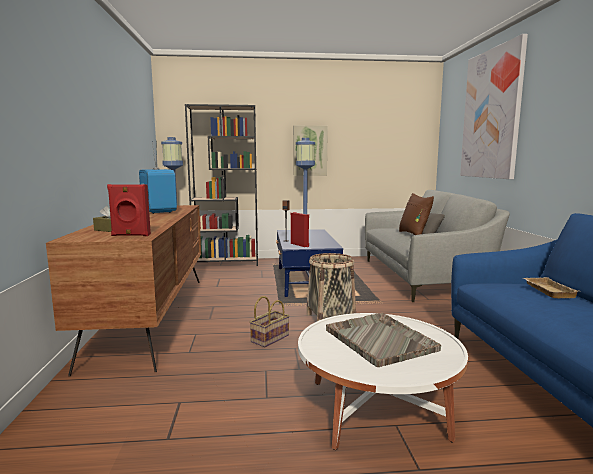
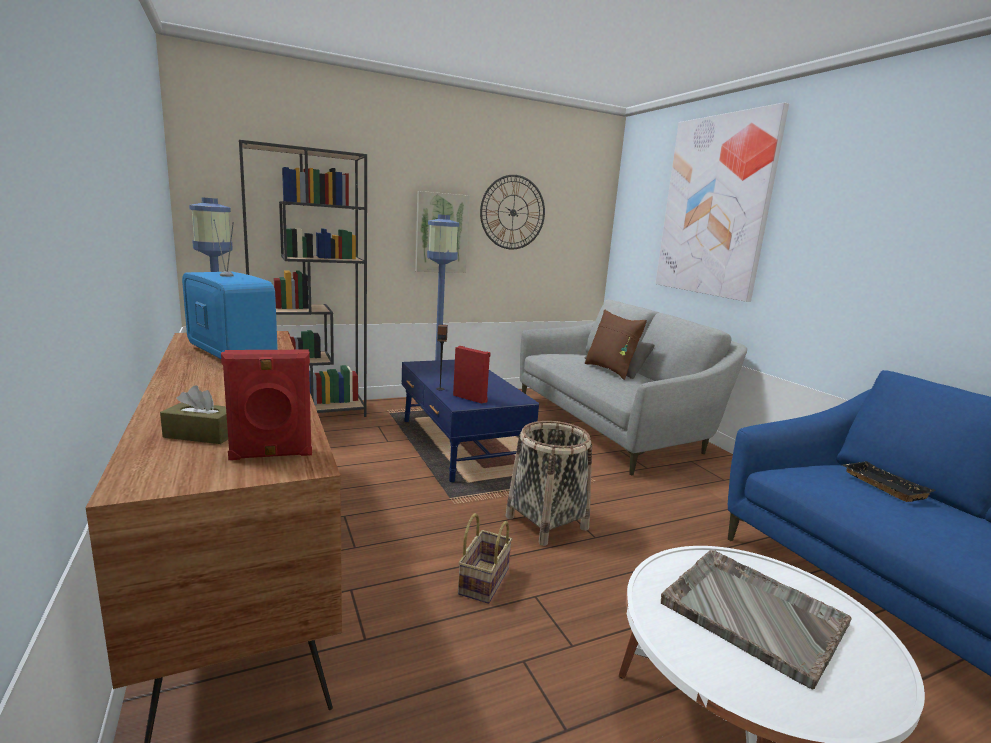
camera: 20 degrees left, 5 degrees up
(359, 134) = (513, 212): none -> wall clock
(547, 290) = (881, 485): beige tray -> black tray

